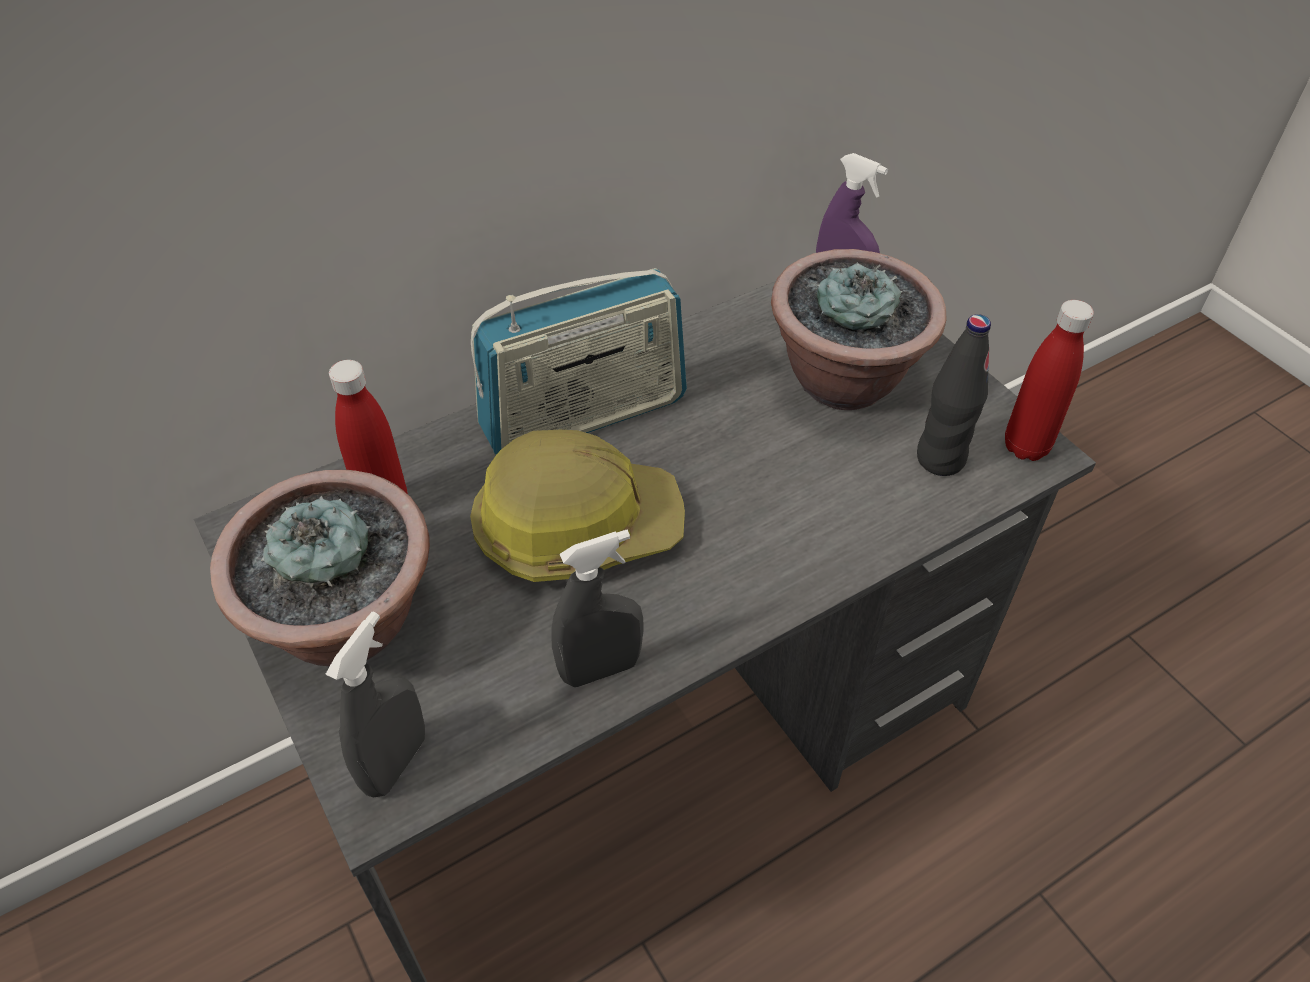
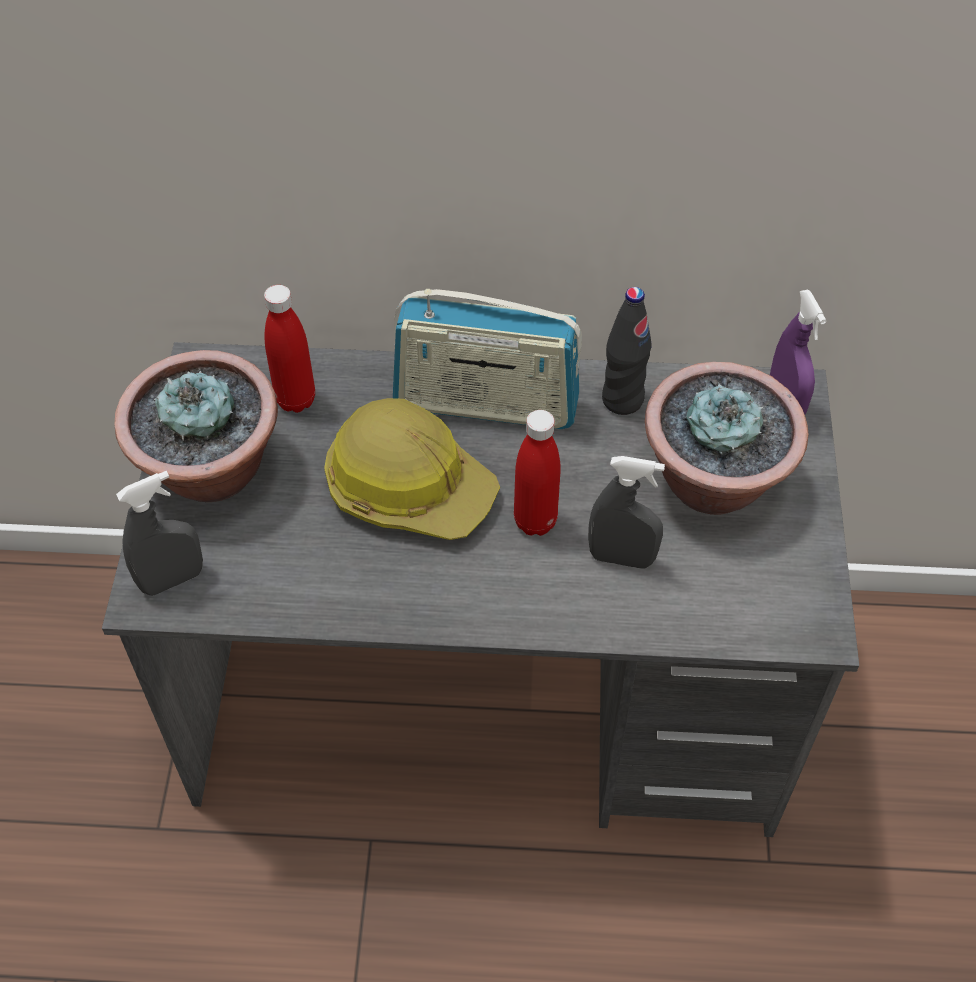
camera: 35 degrees right, 5 degrees up
(600, 669) = (341, 596): grey spray bottle -> grey spray bottle (621, 558)
(940, 459) = (728, 588): black bottle -> black bottle (622, 399)
(1026, 447) = (810, 619): red bottle -> red bottle (535, 521)

